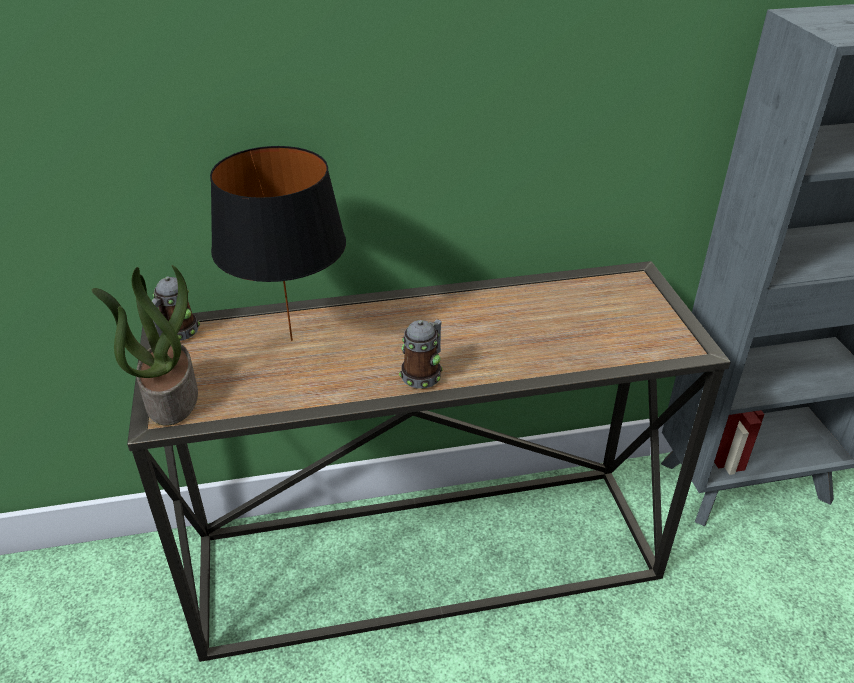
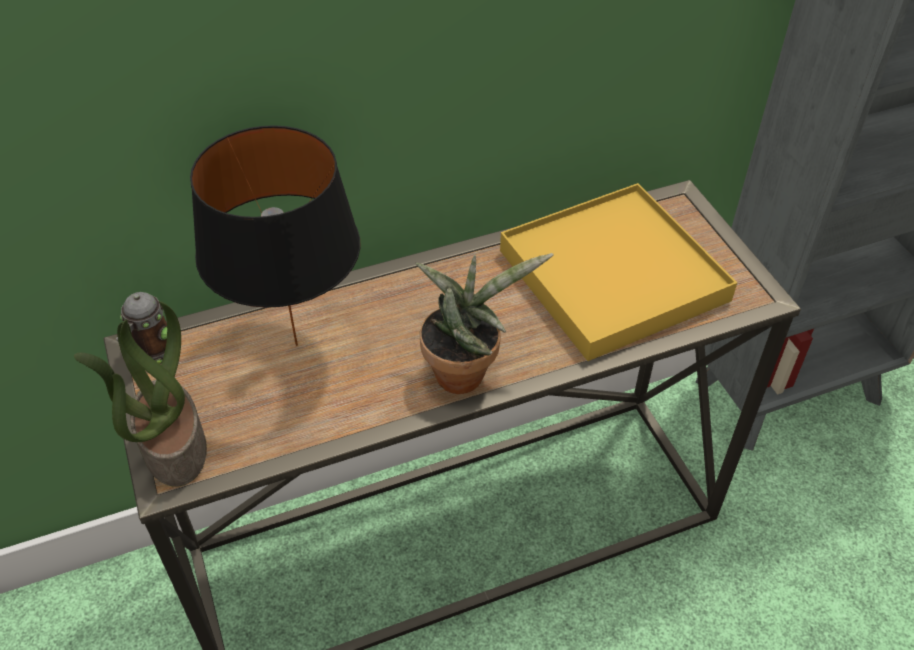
camera: 10 degrees left, 10 degrees up
(424, 373) = (465, 371): mug -> potted plant
(568, 320) = (613, 275): none -> yellow tray

